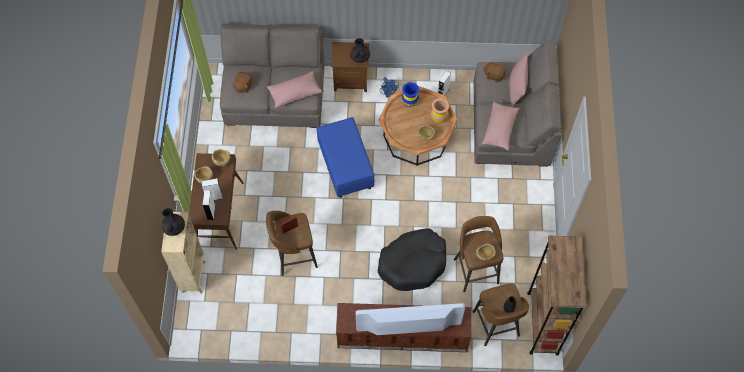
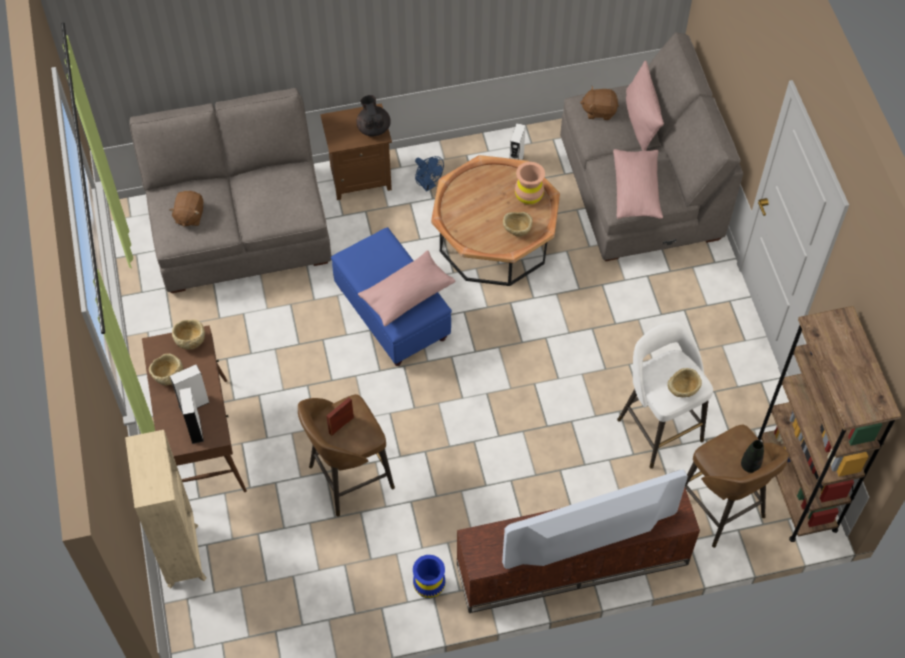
camera: 15 degrees left, 5 degrees down
(174, 227) = (146, 460): black teapot -> none
(295, 93) = (281, 208): pink pillow -> pink pillow (407, 294)
(410, 101) = (473, 182): blue vase -> blue vase (429, 586)
(413, 263) = (552, 442): black dog bed -> none
(475, 269) = (658, 428): brown stool -> white stool

